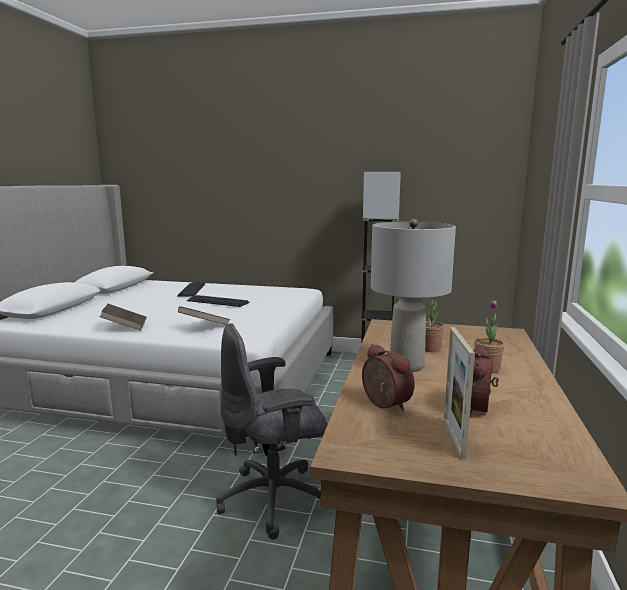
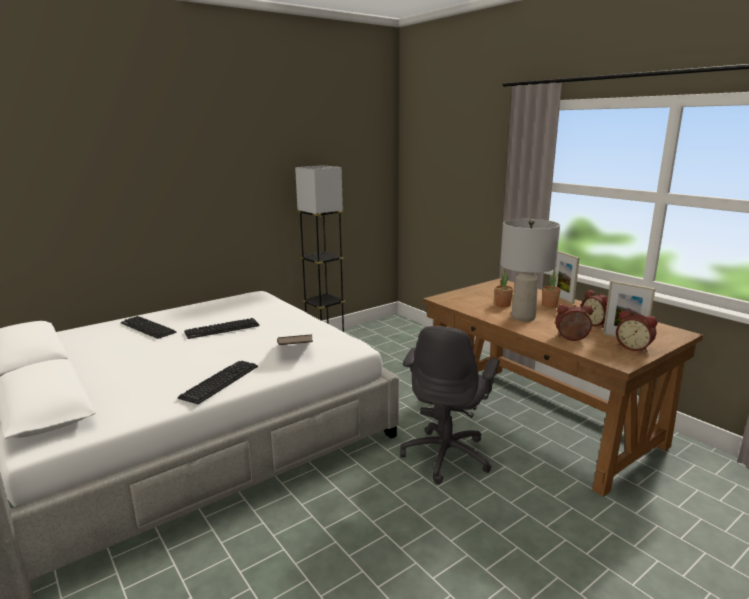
camera: 50 degrees left, 5 degrees up
(125, 327) = (220, 382): brown book -> keyboard
(429, 452) = (634, 347): none -> alarm clock
(532, 370) = (561, 298): none -> picture frame

